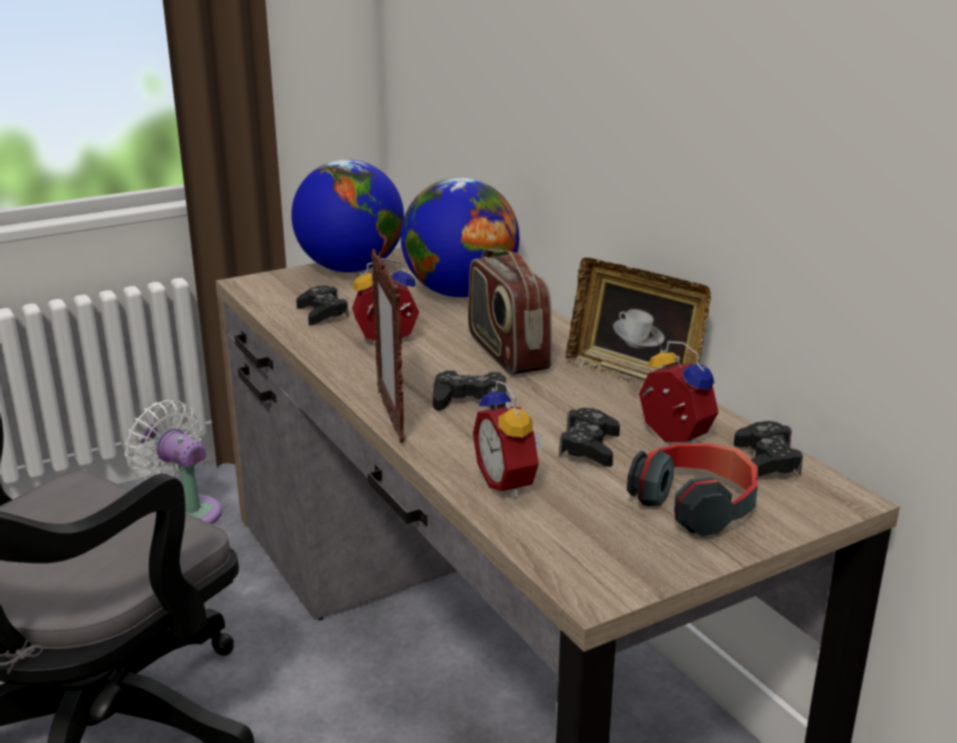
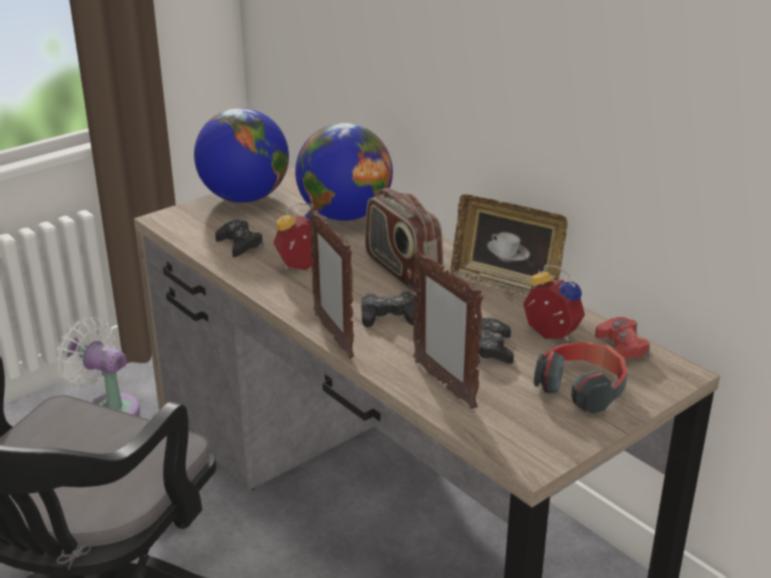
camera: 10 degrees left, 5 degrees up
(510, 483) = (444, 384): alarm clock -> picture frame
(766, 461) = (621, 347): black game controller -> red game controller

